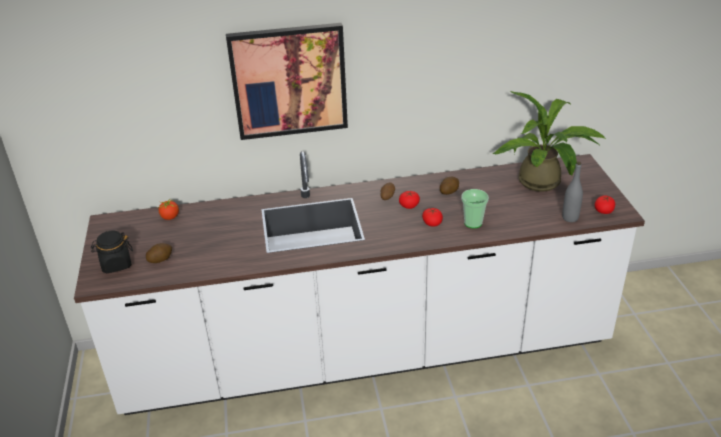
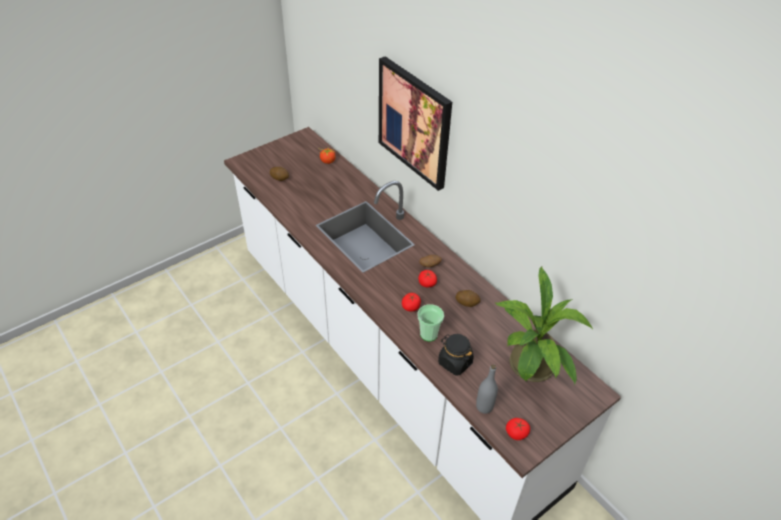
camera: 60 degrees right, 10 degrees up
(116, 264) = (264, 161): black jar -> black jar (454, 362)

